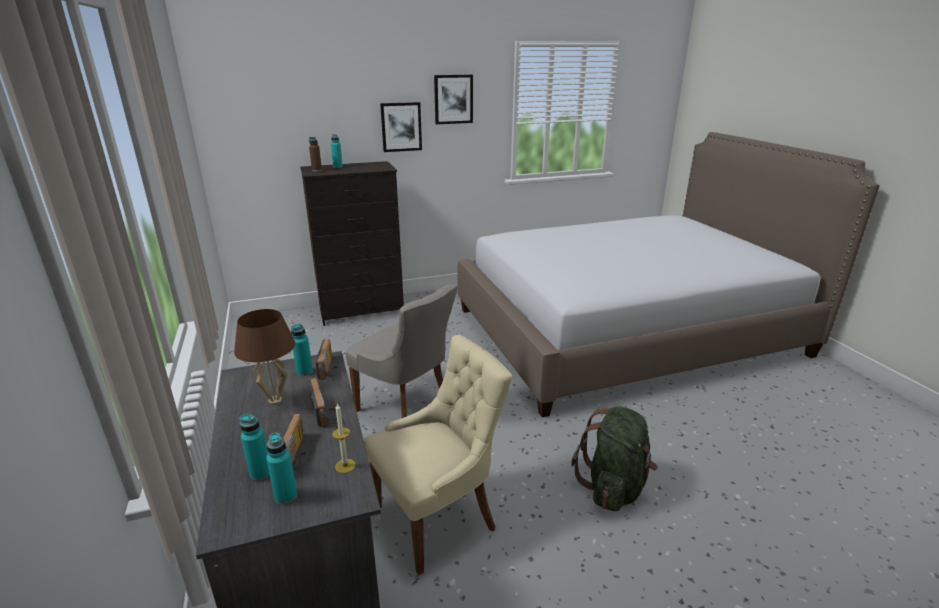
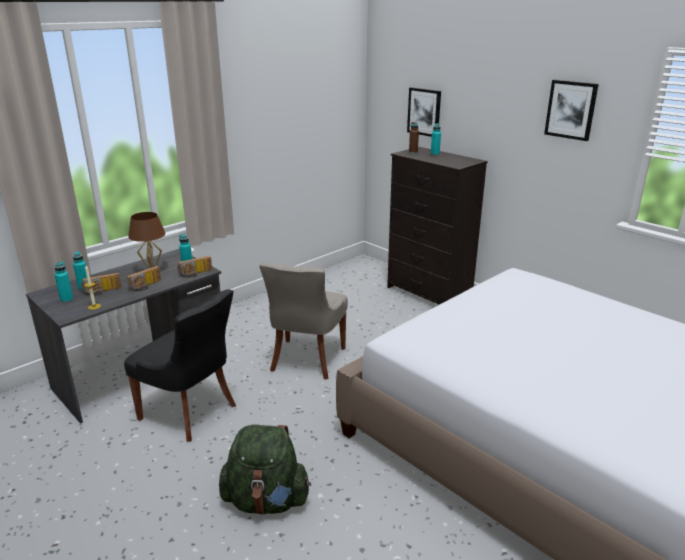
camera: 65 degrees right, 0 degrees up
(401, 127) = (511, 129): picture -> picture (424, 112)
(438, 517) = (190, 412): beige chair -> black chair

